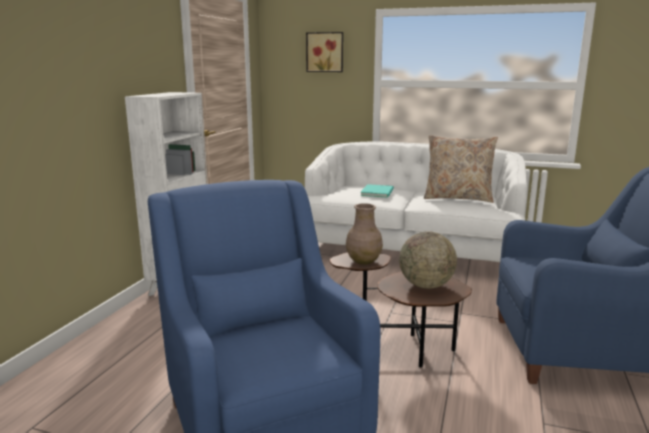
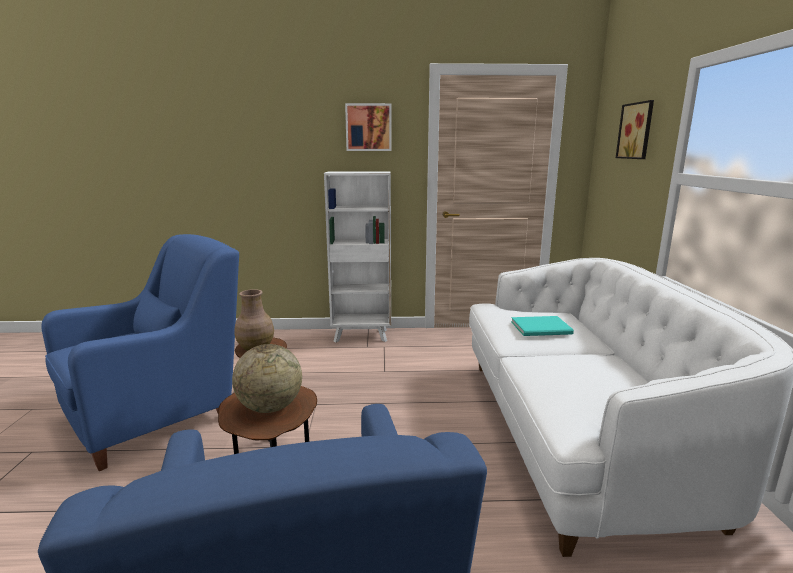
camera: 70 degrees right, 0 degrees up
(145, 41) = (368, 127): none -> picture
(458, 198) = (591, 380): beige pillow -> none

